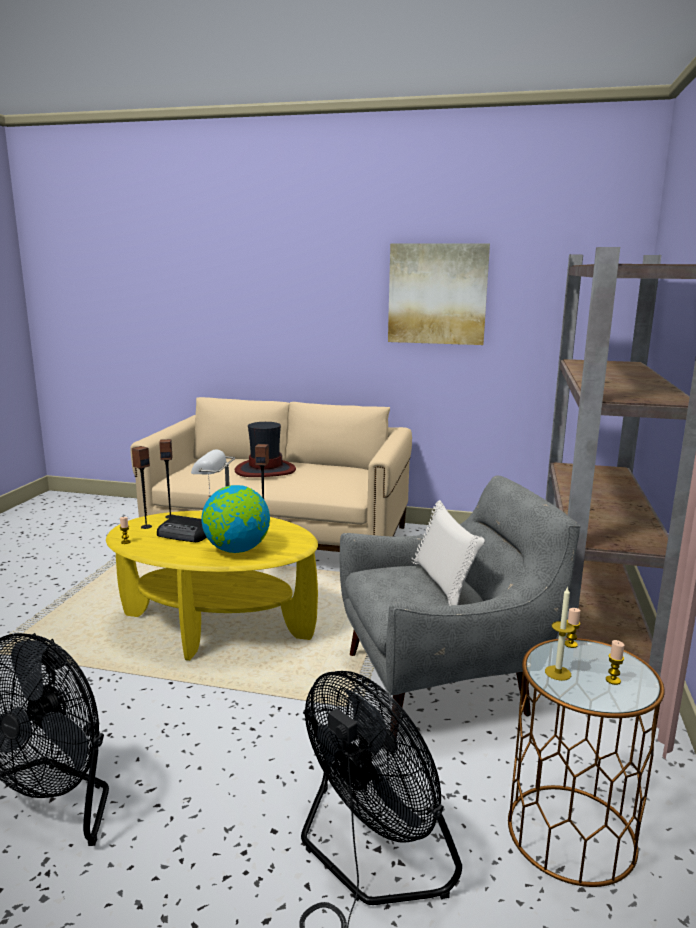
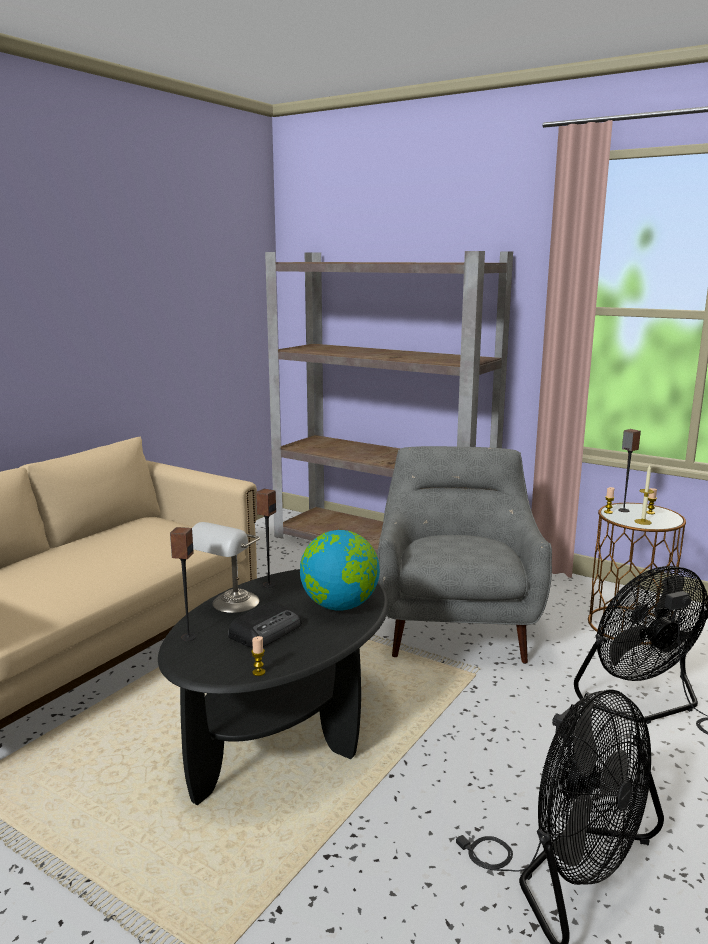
camera: 70 degrees left, 0 degrees up
(146, 526) = (211, 656): speaker -> speaker (623, 510)
(216, 627) = (285, 730): yellow coffee table -> black coffee table
(265, 470) = (81, 561): hat -> none
(437, 294) = (133, 297): picture -> none
(444, 583) = (459, 539): white pillow -> none

